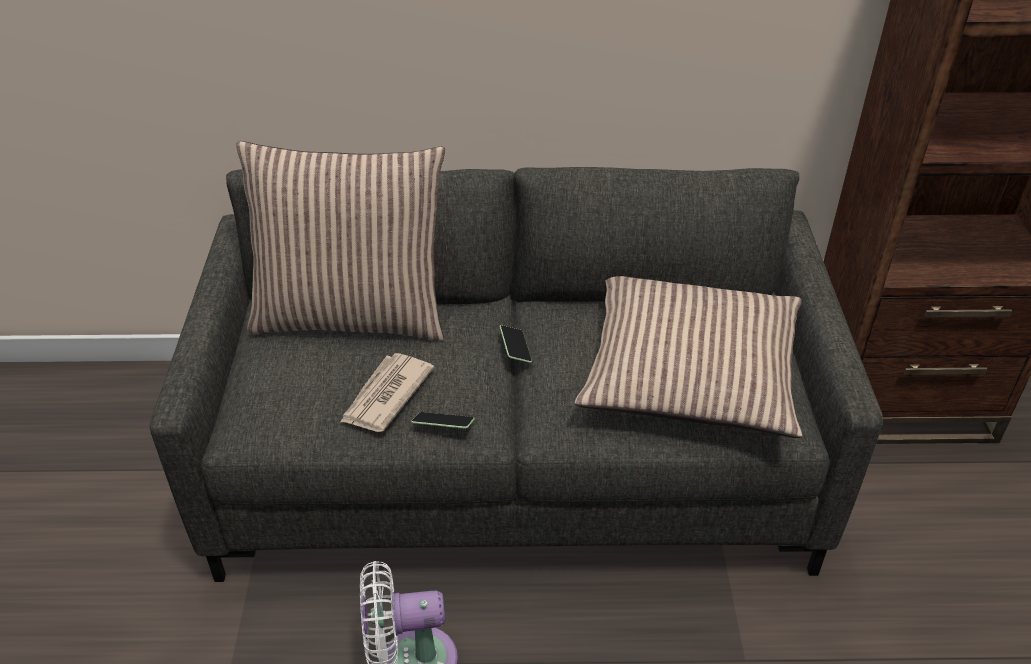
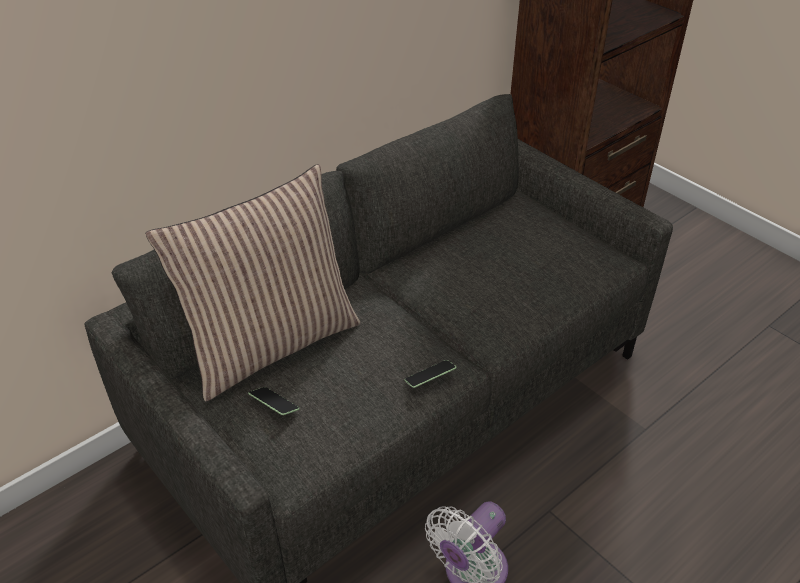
camera: 40 degrees left, 0 degrees up
(385, 395) = (367, 383): newspaper -> none
(515, 349) = (412, 303): phone -> phone (274, 406)
(690, 372) = (533, 257): pillow -> none

